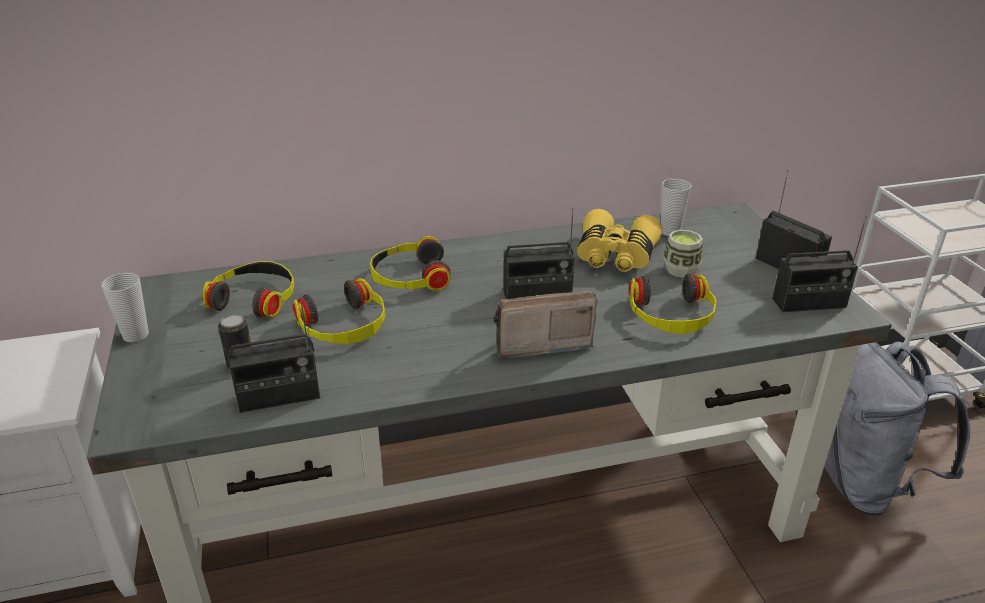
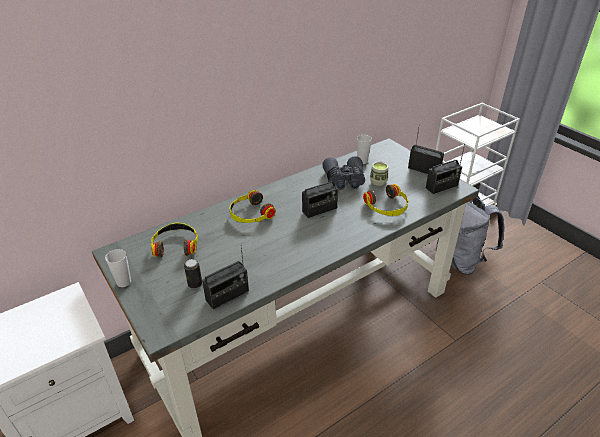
camera: 20 degrees left, 5 degrees up
(344, 326) = (235, 249): headphones -> none
(538, 343) = (335, 235): radio -> none
(615, 256) = (344, 180): yellow binoculars -> grey binoculars

